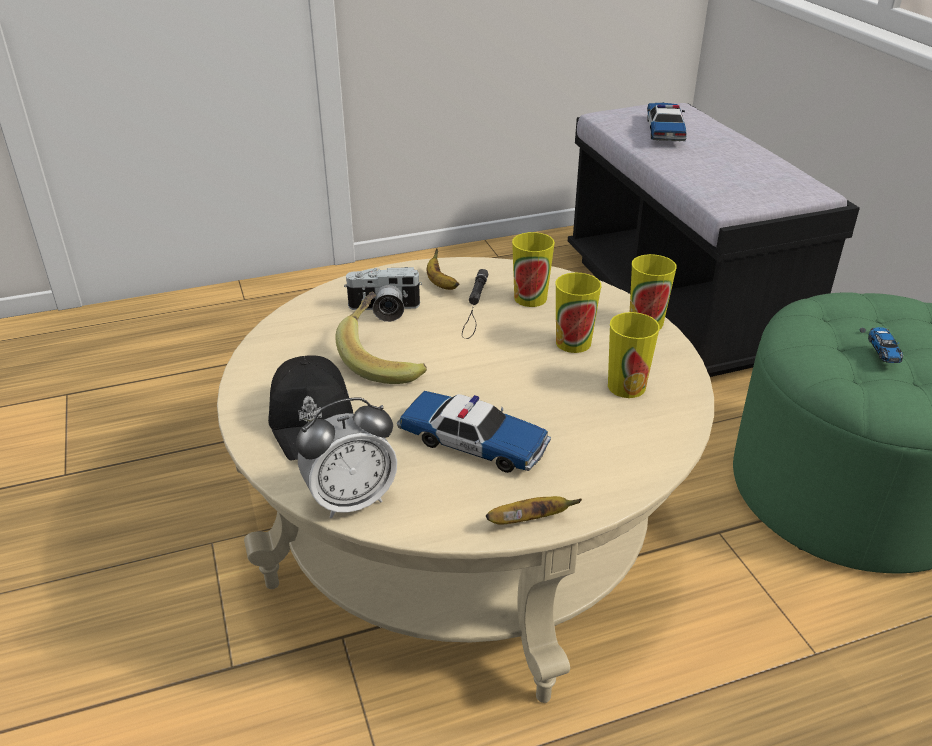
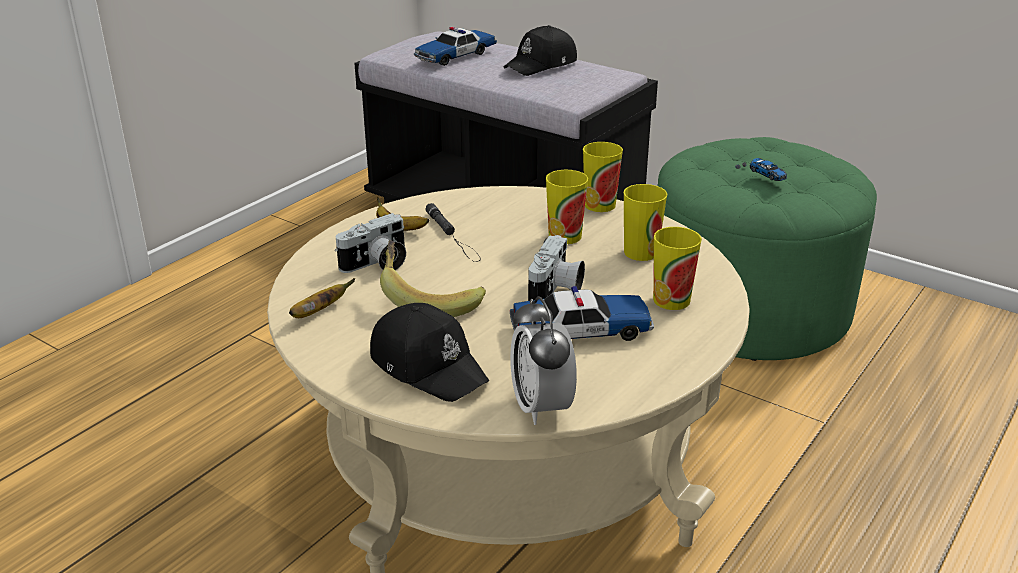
camera: 35 degrees left, 5 degrees down
(351, 500) = (541, 407): alarm clock -> alarm clock turned 135 degrees clockwise
(500, 393) = (556, 290): none -> camera
(529, 520) = (686, 363): banana -> banana (319, 311)
(530, 298) = (490, 215): cup -> cup (671, 300)
(664, 131) = (455, 56): toy car -> toy car turned 105 degrees counterclockwise
(739, 160) = (542, 65): none -> black cap

